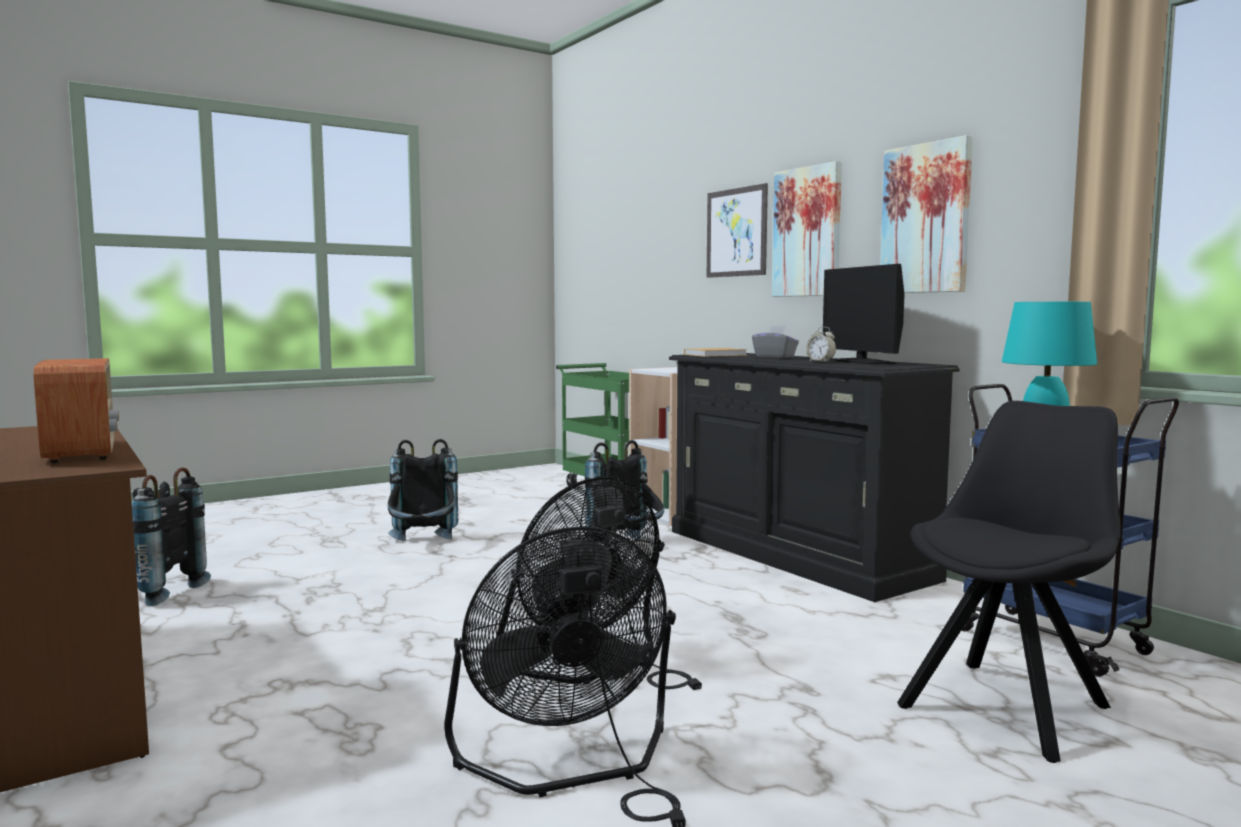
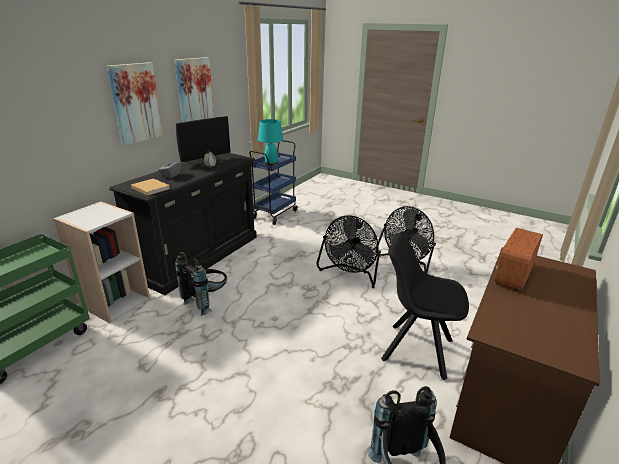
camera: 115 degrees left, 20 degrees up
(423, 546) = (231, 387): black backpack -> none
(736, 232) = (75, 108): picture -> none
(1006, 707) = (323, 220): black chair -> black chair (416, 350)

